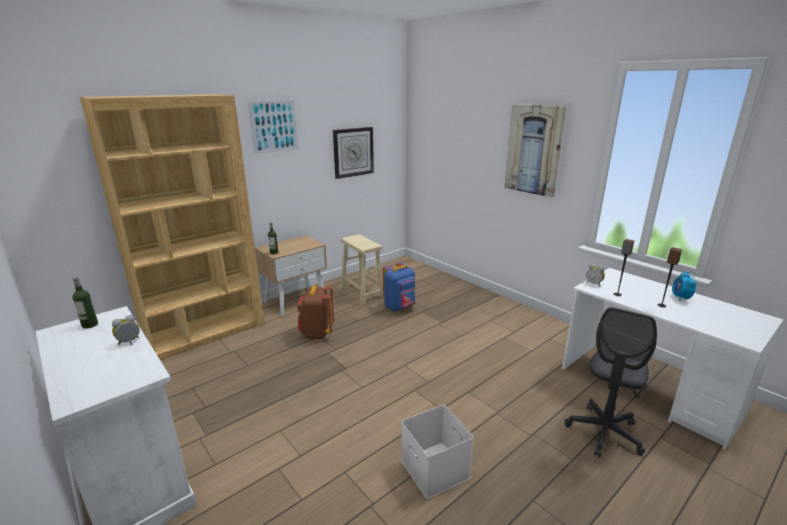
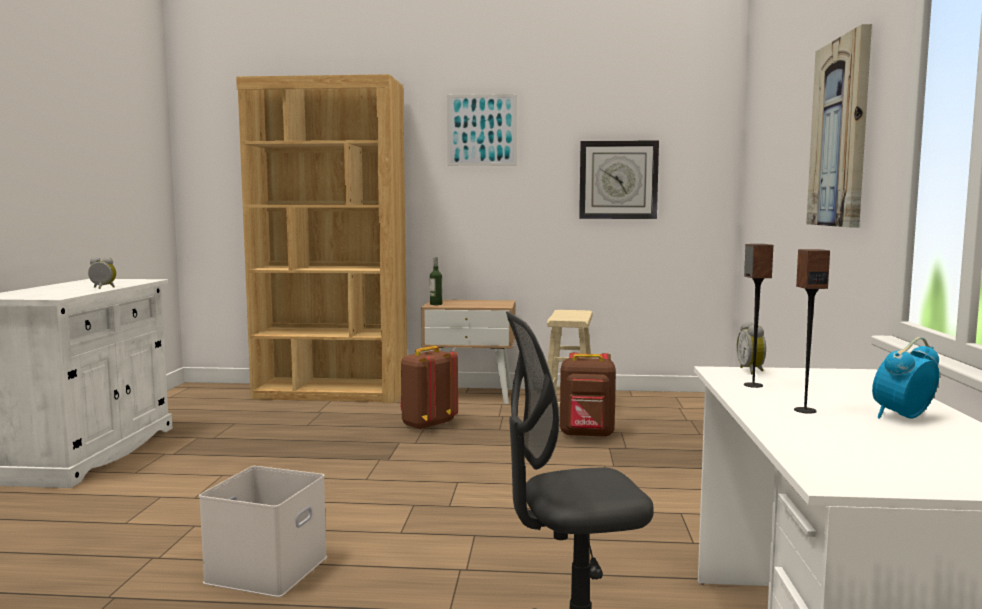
camera: 45 degrees right, 15 degrees down
(90, 325) = (118, 280): bottle -> none
(400, 307) = (587, 435): blue backpack -> brown backpack

